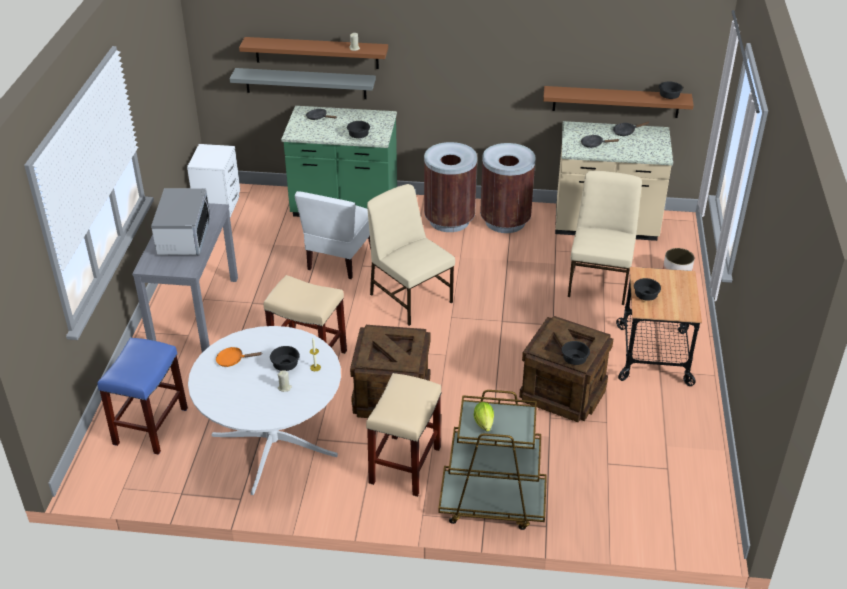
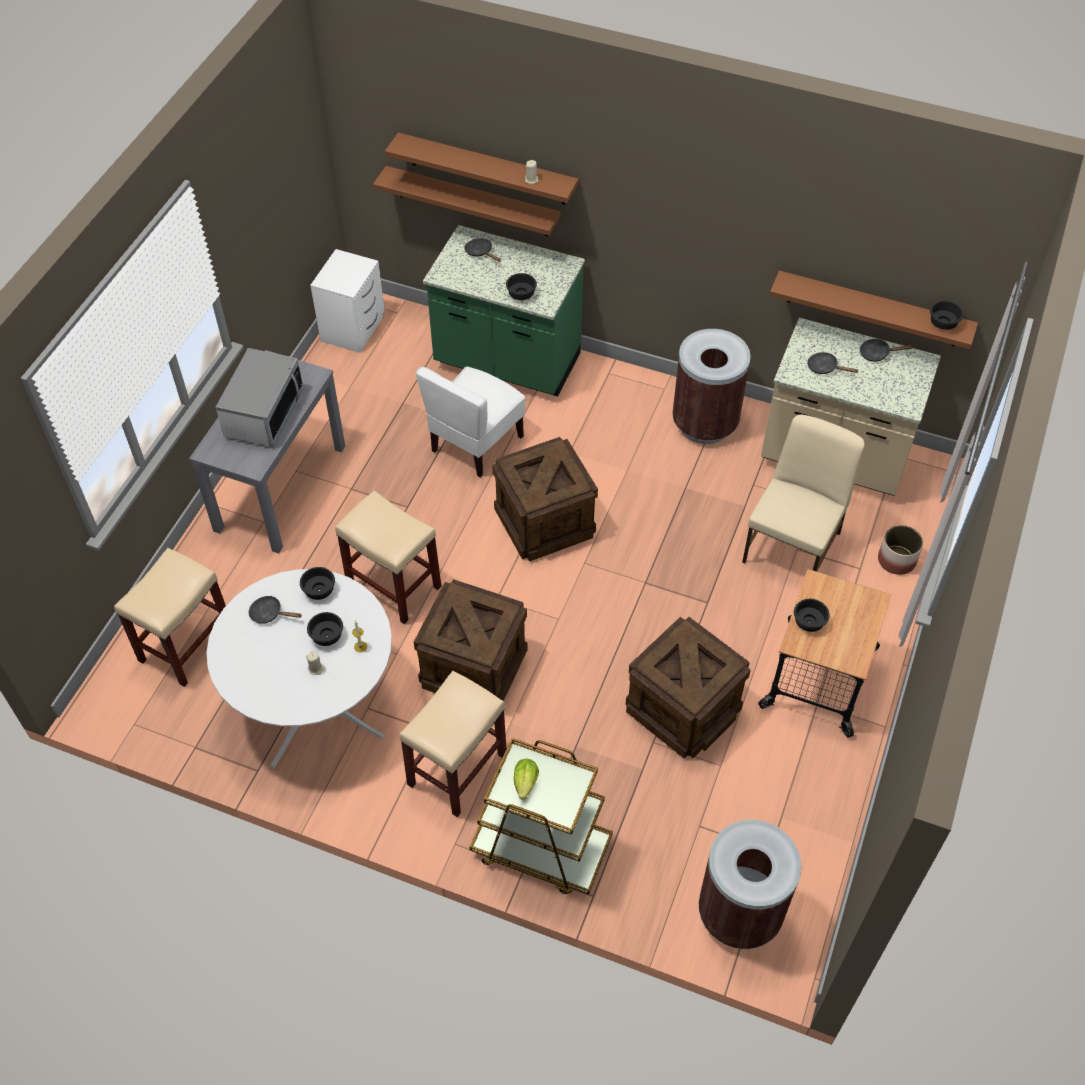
camera: 15 degrees right, 15 degrees up
(150, 425) = (186, 644): blue stool -> beige stool
(233, 360) = (269, 614): orange frying pan -> black frying pan
(305, 83) = (472, 202): grey shelf -> brown shelf
(410, 297) = (544, 521): beige chair -> crate
(449, 220) = (633, 408): brown trash can -> brown trash can (739, 914)
(575, 360) = (688, 694): black bowl -> black bowl (319, 591)

